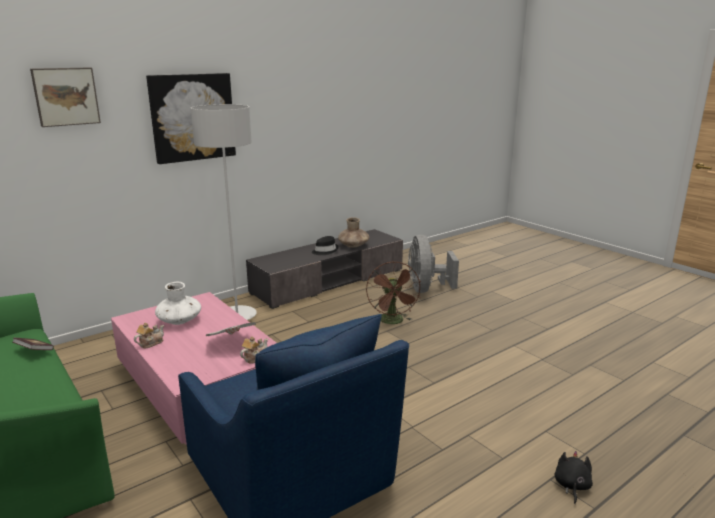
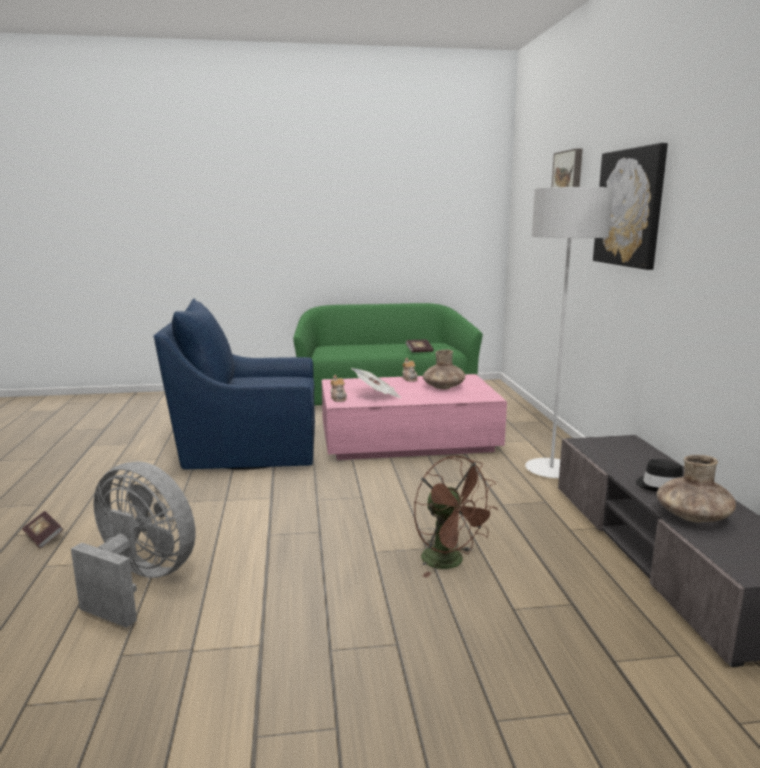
camera: 120 degrees right, 5 degrees down
(179, 320) = (443, 387): white vase -> brown vase
(393, 322) = (450, 562): brown fan -> brown fan turned 150 degrees counterclockwise
(426, 289) = (579, 656): grey fan -> grey fan (140, 582)
(571, 486) = (43, 537): black plush toy -> book

